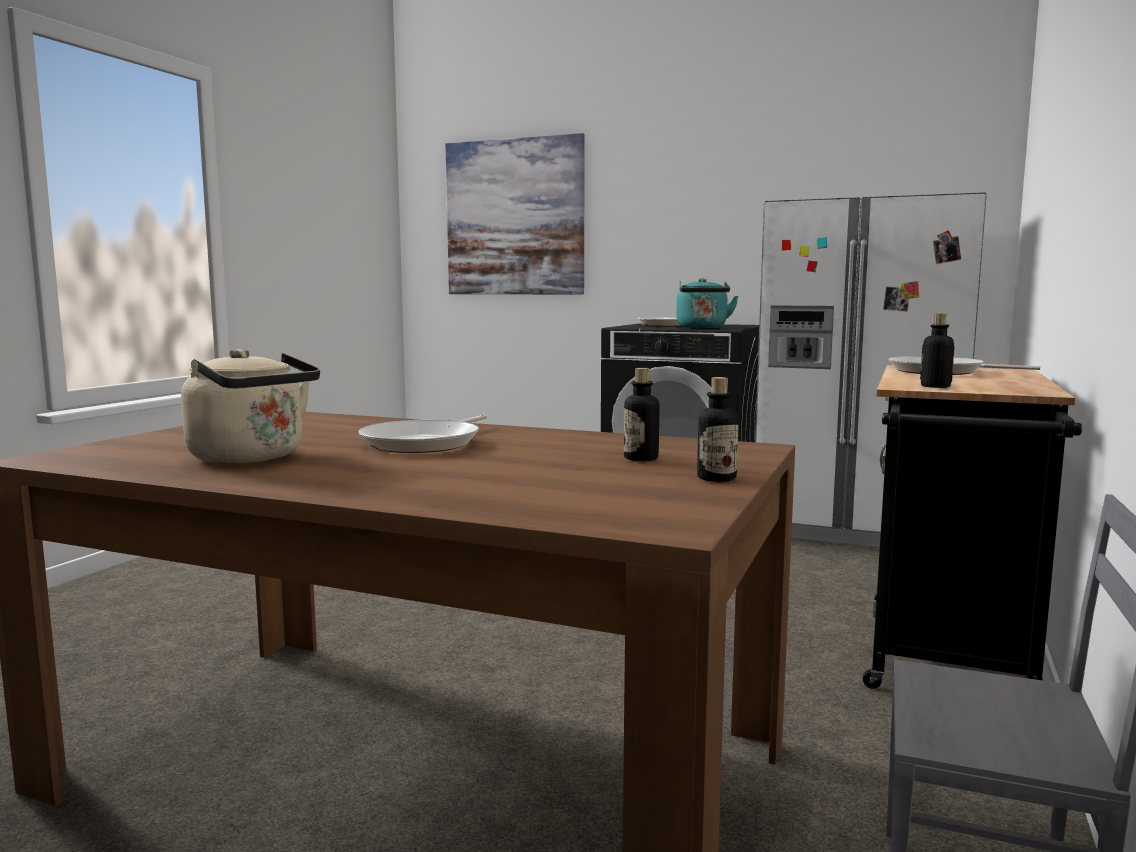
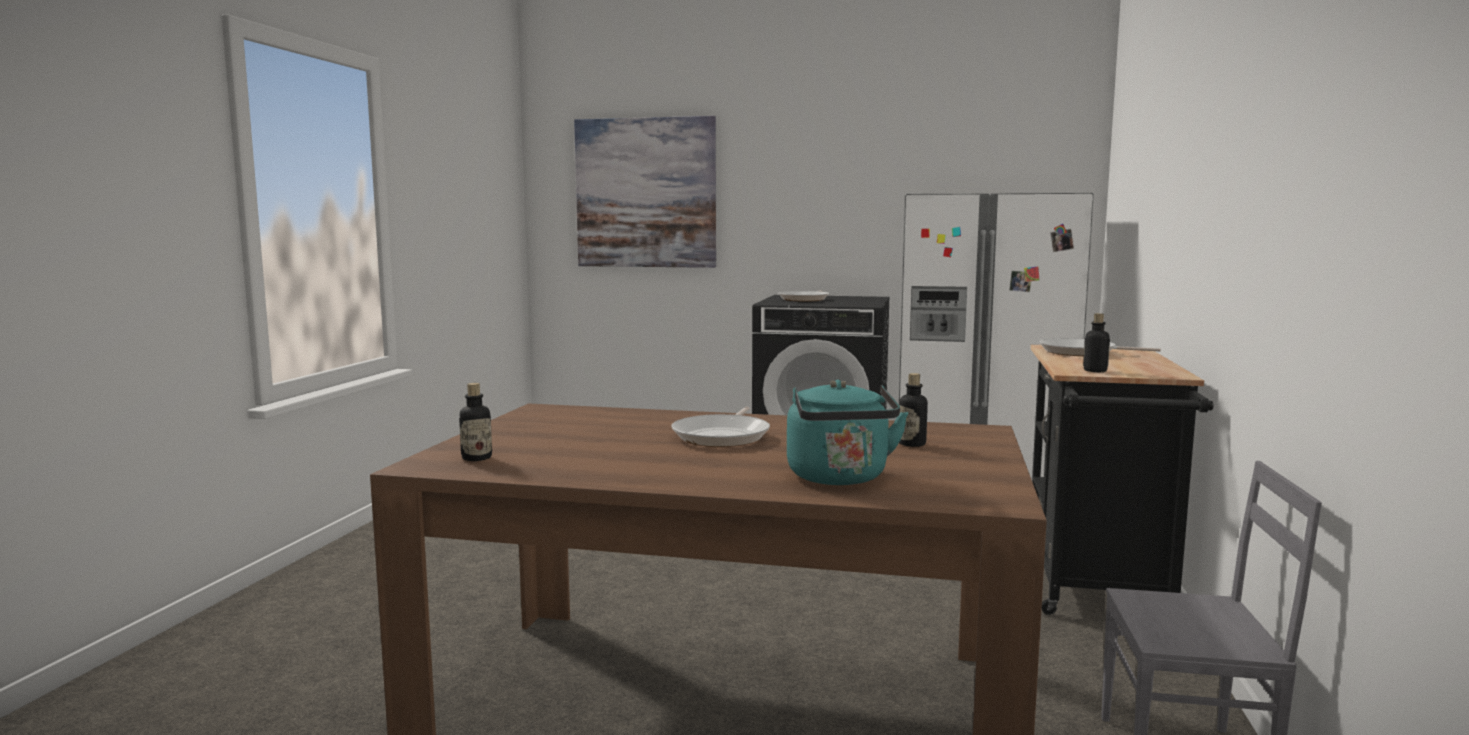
camera: 10 degrees left, 0 degrees up
(252, 458) = (602, 457): beige kettle -> none
(702, 328) = (844, 303): turquoise kettle -> turquoise kettle (840, 478)
(716, 478) = (988, 460): bottle -> bottle (477, 458)

